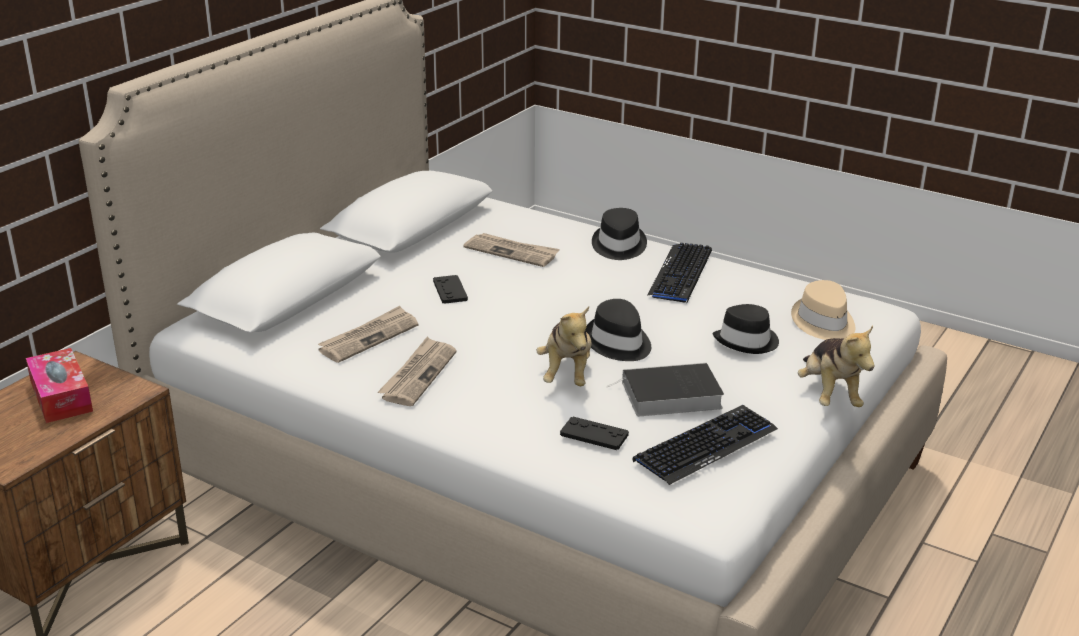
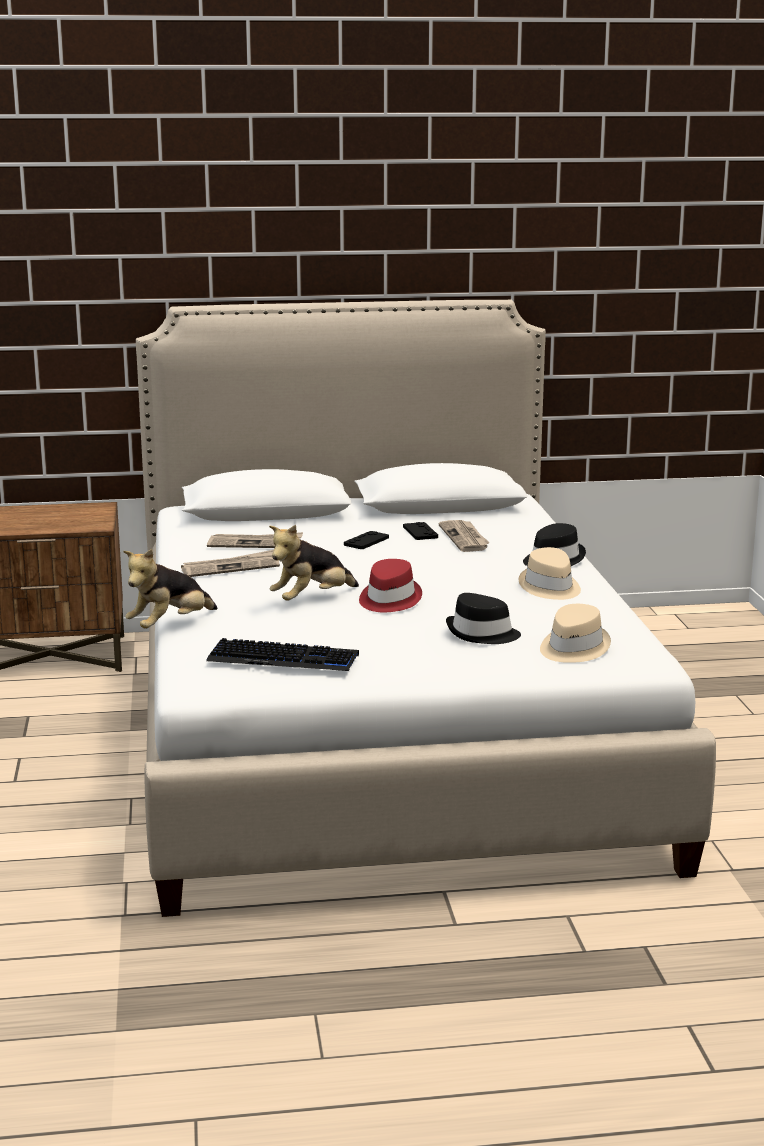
camera: 50 degrees right, 10 degrees down
(61, 396) = (62, 516): tissue box -> none
(594, 435) = (237, 626): black game controller -> black game controller (420, 532)
(618, 343) = (388, 600): black hat -> red hat
(668, 396) = (334, 631): book -> none
(680, 274) = (550, 588): keyboard -> beige hat
(829, 395) = (451, 679): plush toy -> plush toy (170, 626)

